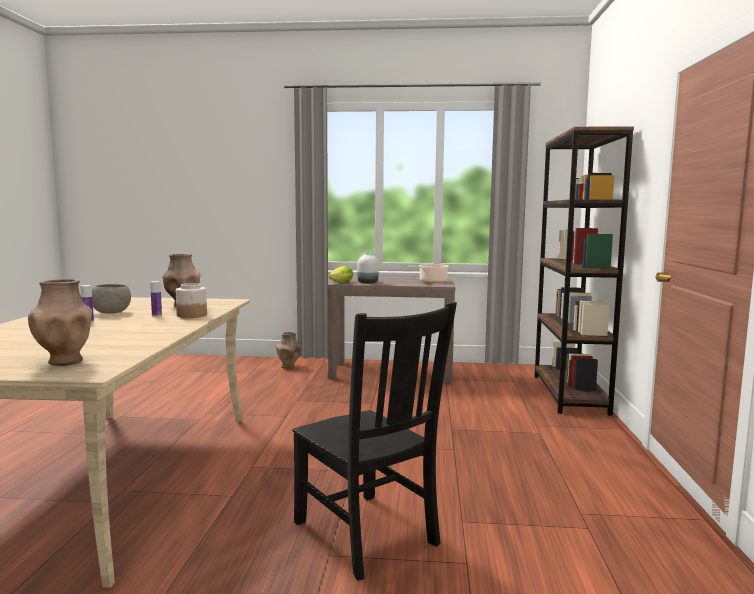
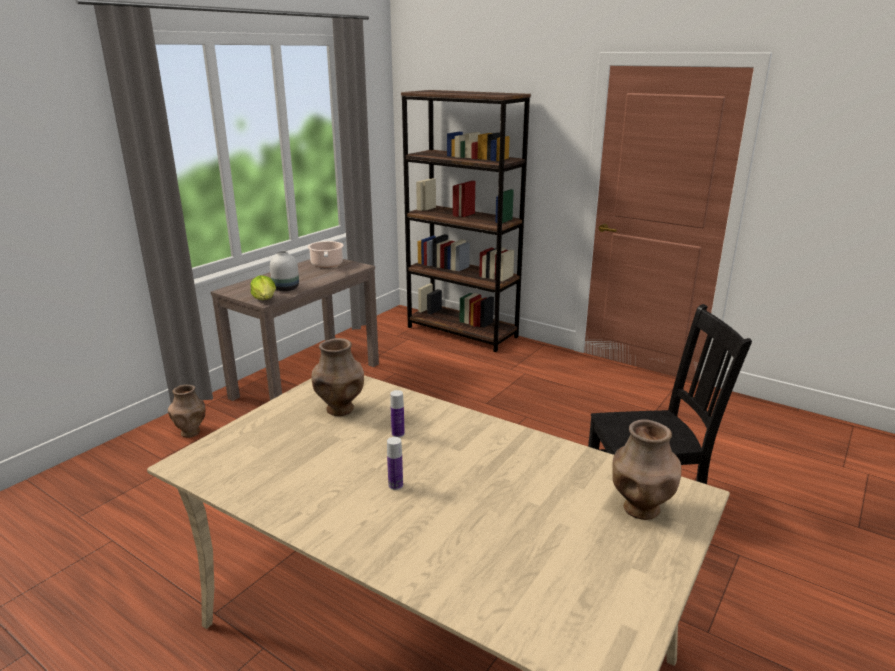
camera: 60 degrees left, 15 degrees up
(111, 312) = (339, 464): grey bowl -> none
(191, 315) = (421, 413): jar -> none

